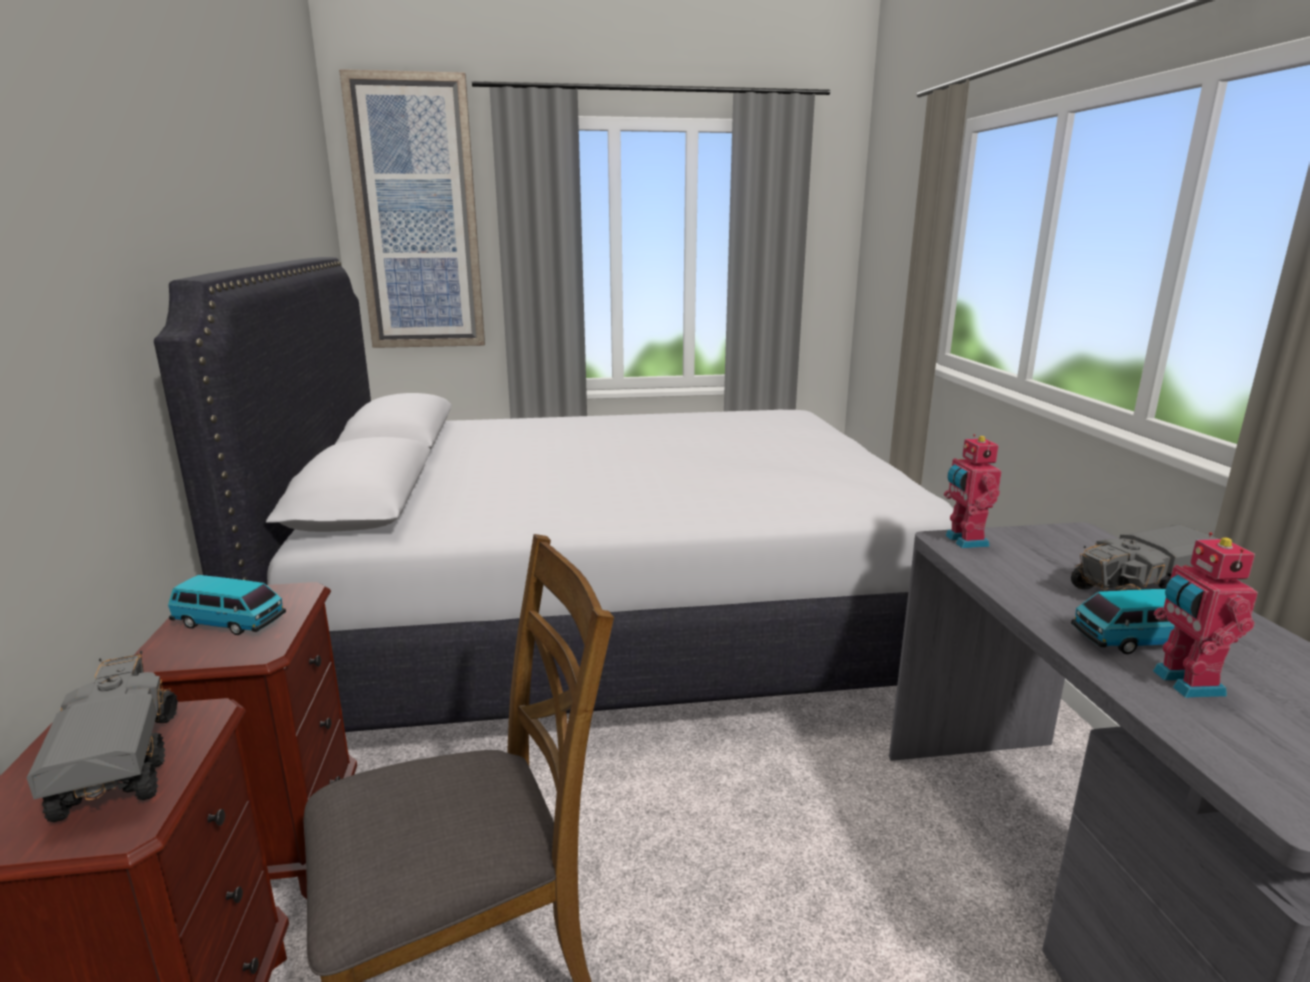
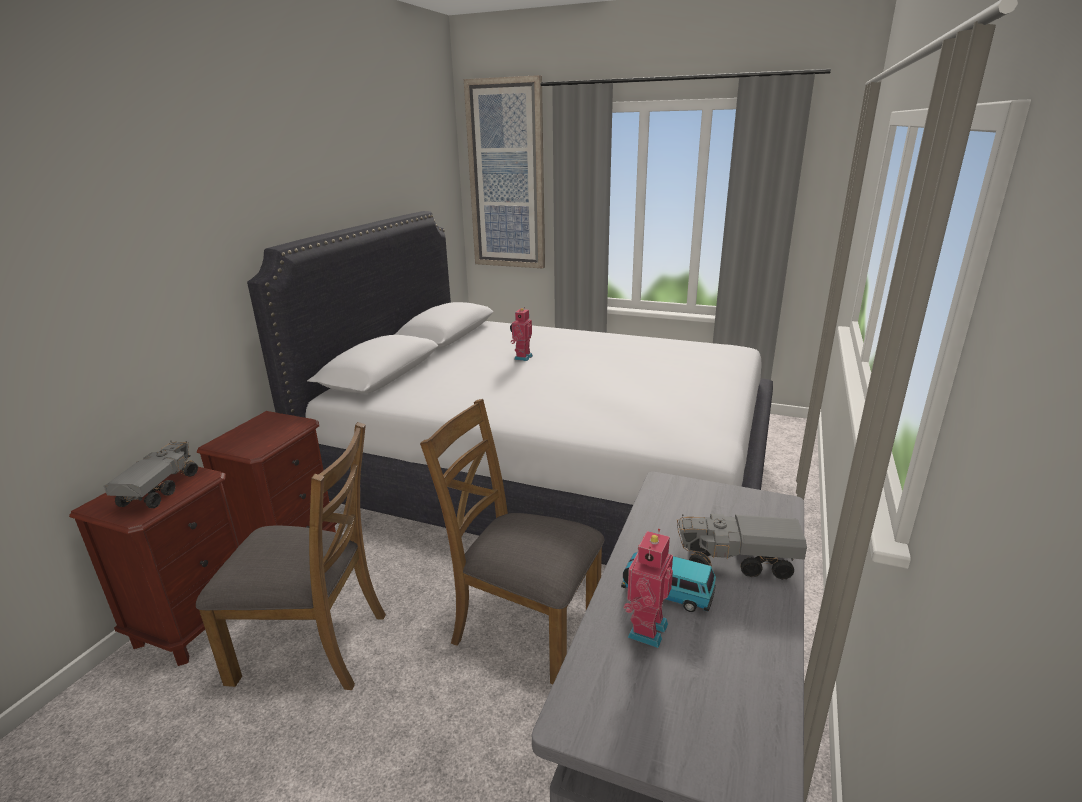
camera: 30 degrees right, 5 degrees up
(230, 623) = (259, 433): toy car -> none
(764, 812) = (524, 627): none -> brown chair
(964, 541) = (672, 487): toy robot -> toy robot (522, 357)

